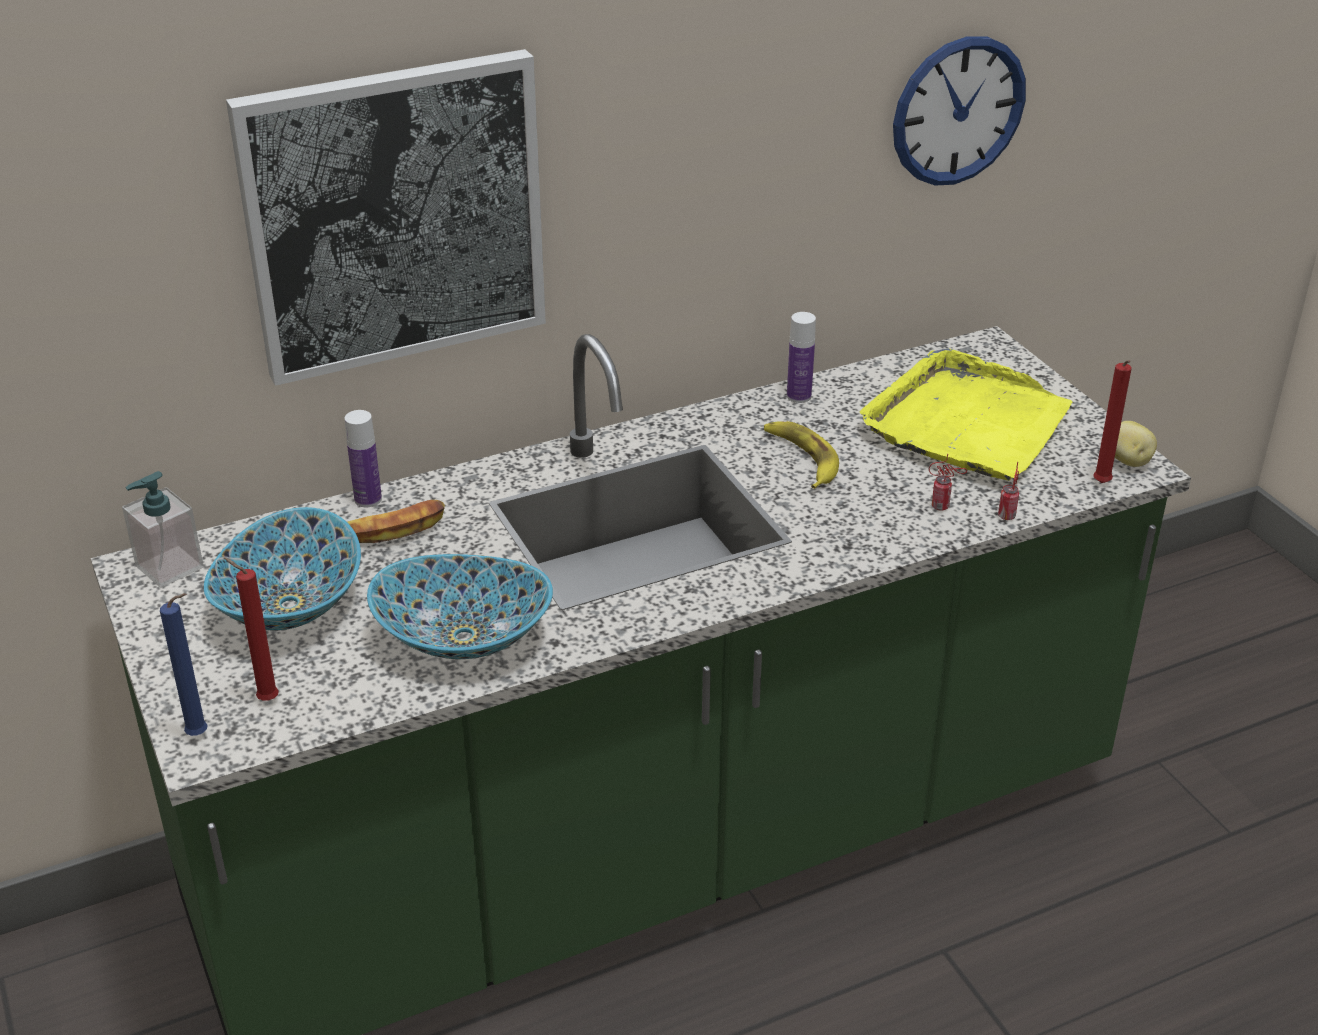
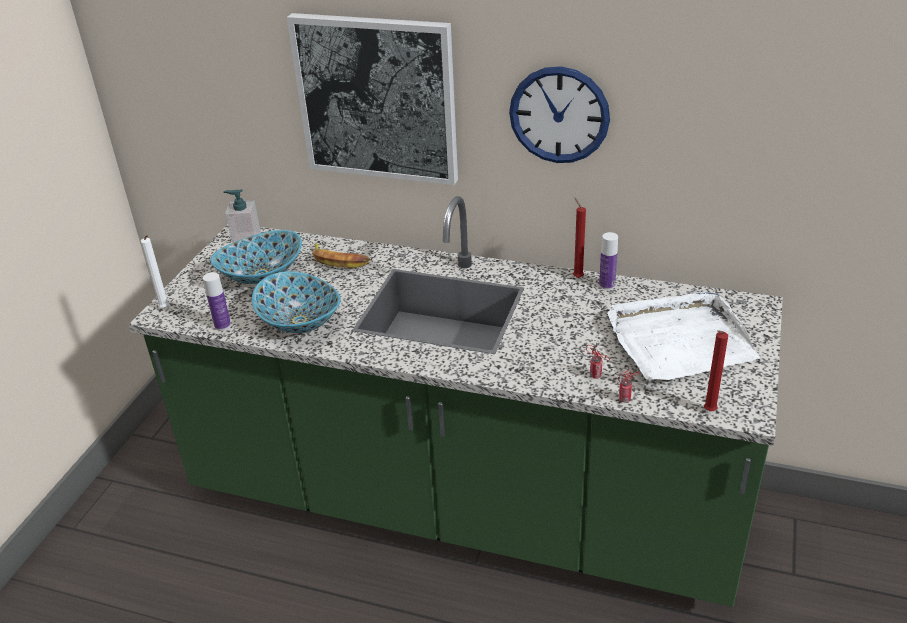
camera: 45 degrees right, 0 degrees up
(201, 735) = (165, 309): blue candle -> white candle
(265, 699) = (202, 307): red candle -> red candle (577, 277)
(368, 499) = (349, 245): bottle -> bottle (222, 325)
(801, 458) = (560, 316): banana -> none
(958, 111) = (760, 138): wall clock -> wall clock (559, 115)
(967, 423) = (678, 341): yellow tray -> white tray
(1128, 461) = (746, 408): potato -> none

